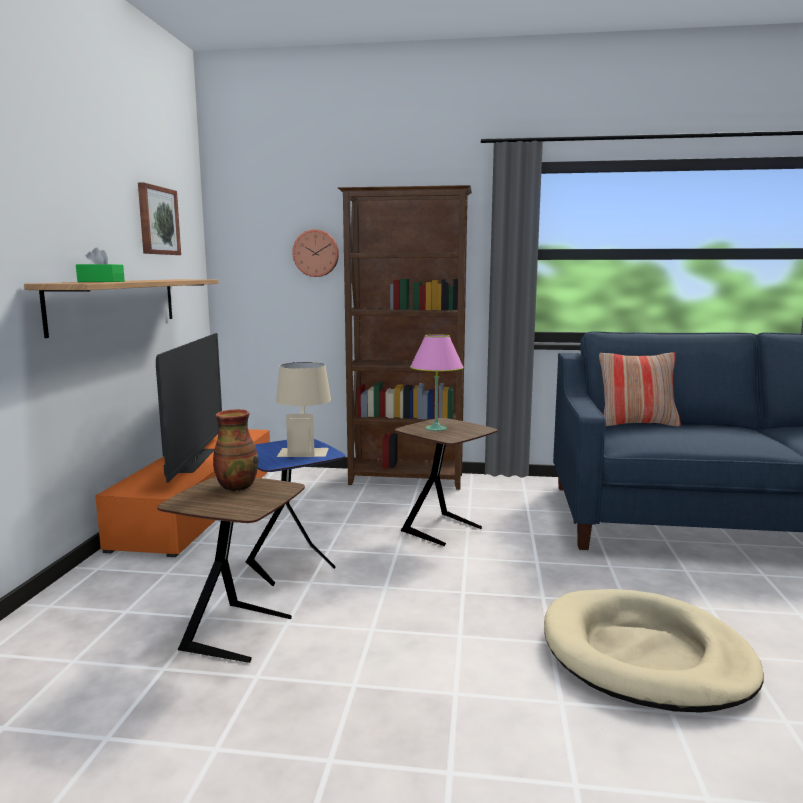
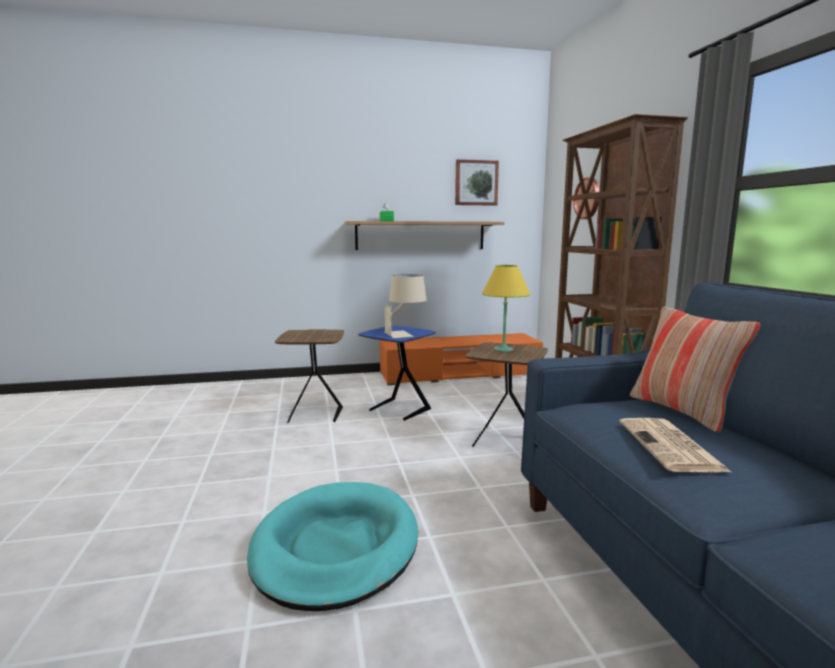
camera: 70 degrees right, 0 degrees up
(197, 461) = (452, 342): television -> none
(236, 486) = (324, 333): vase -> none
(436, 428) = (503, 349): pink table lamp -> yellow table lamp
(645, 656) = (335, 547): beige dog bed -> turquoise dog bed
(714, 437) = (671, 446): none -> newspaper

